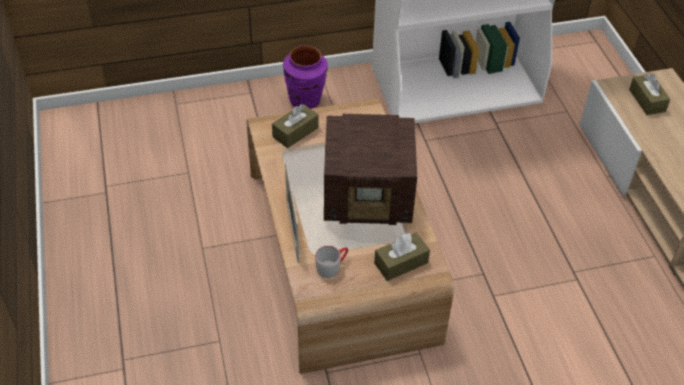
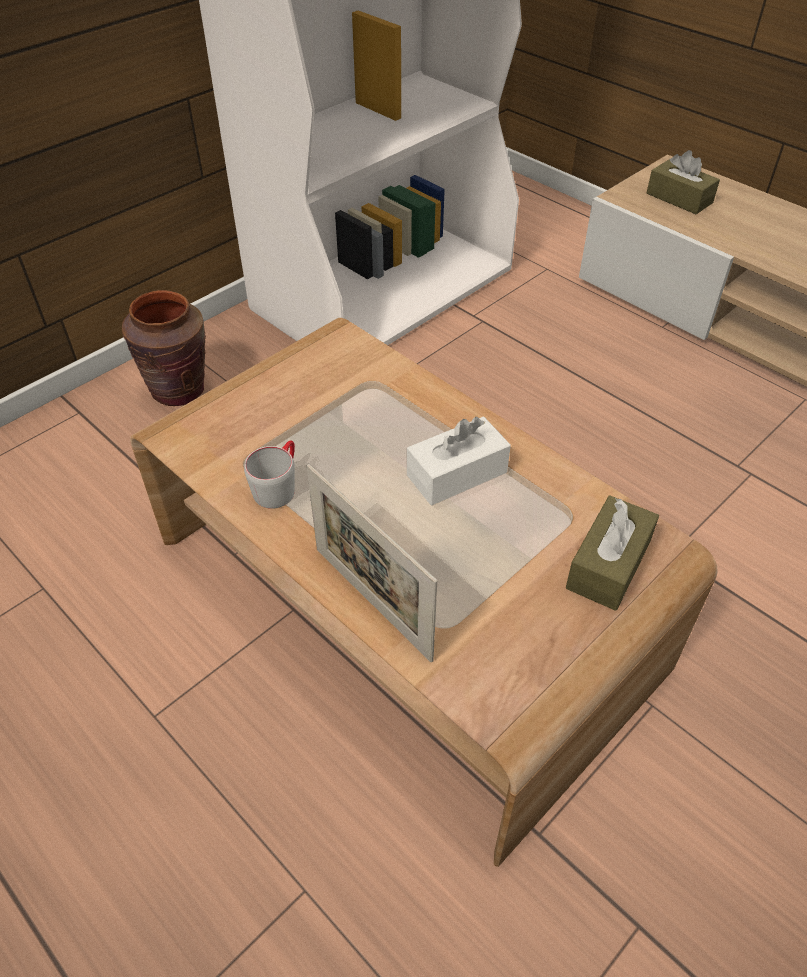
camera: 30 degrees left, 0 degrees up
(295, 132) = (242, 422): brown tissue box -> none
(305, 101) = (179, 390): purple vase -> brown vase
(332, 266) = (499, 635): grey mug -> grey mug (278, 486)
(369, 196) = (457, 474): radio -> white tissue box

